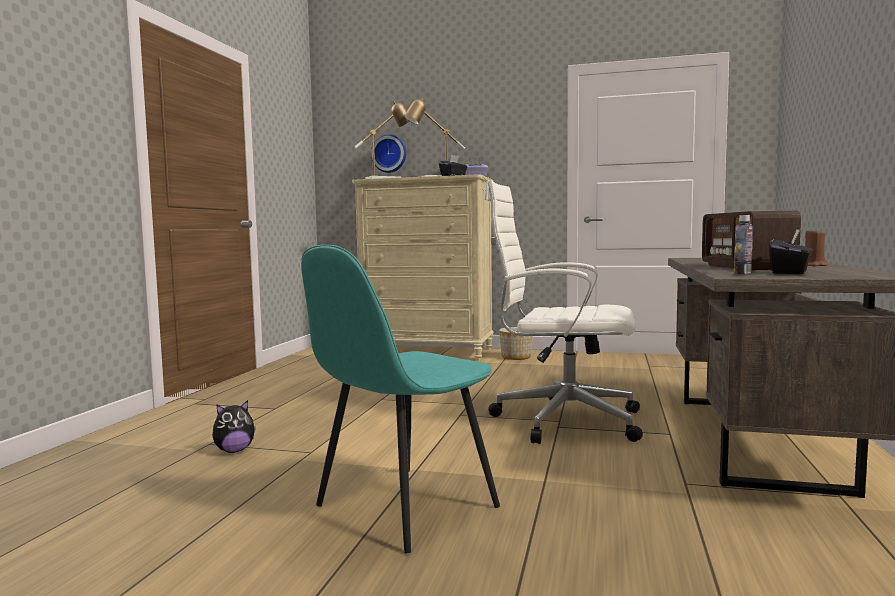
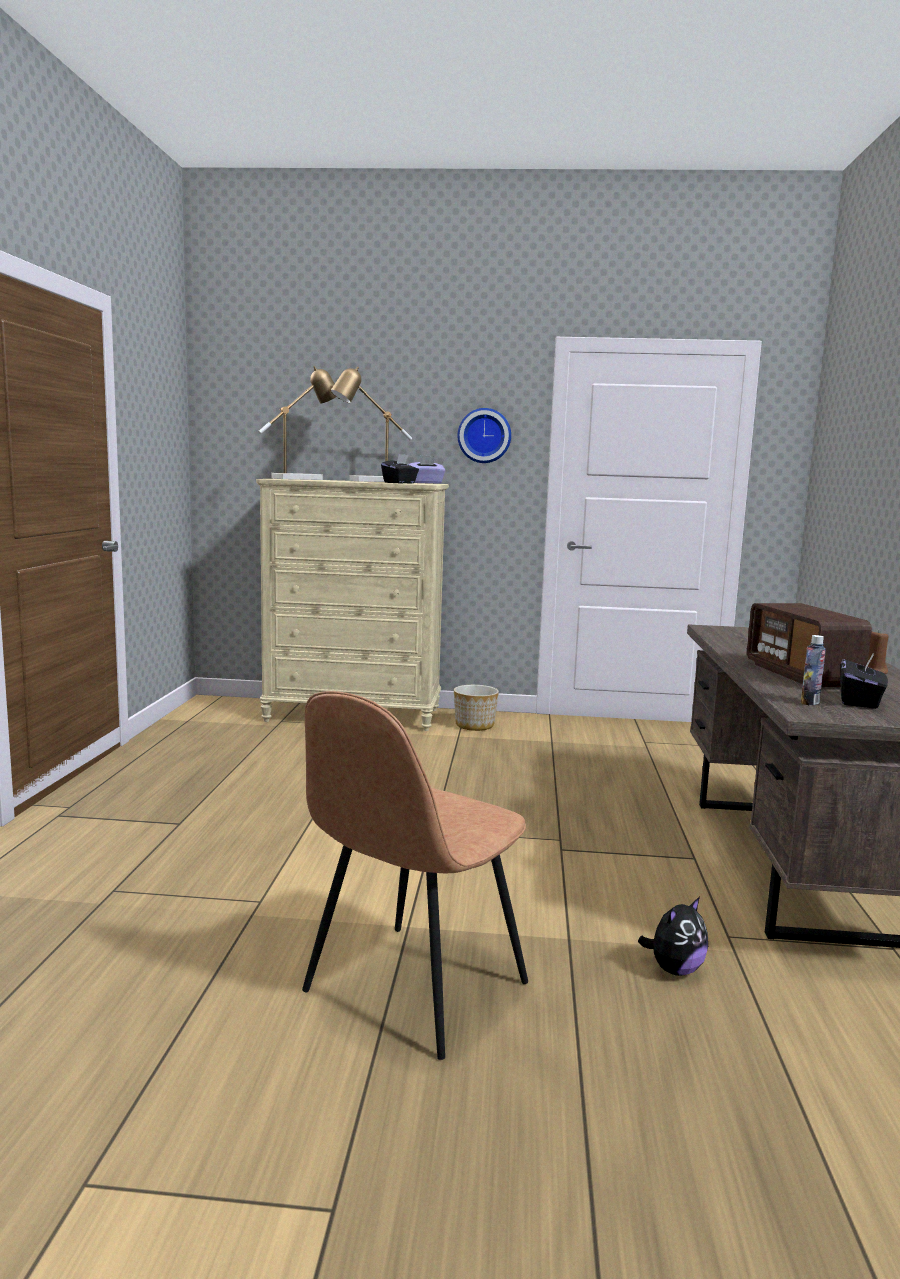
camera: 10 degrees left, 5 degrees up
(234, 450) = (154, 902): plush toy -> plush toy (674, 969)
(389, 154) = (302, 436): wall clock -> wall clock (484, 435)
(403, 508) = (412, 989): turquoise chair -> brown chair
(562, 420) = (563, 838): white office chair -> none

